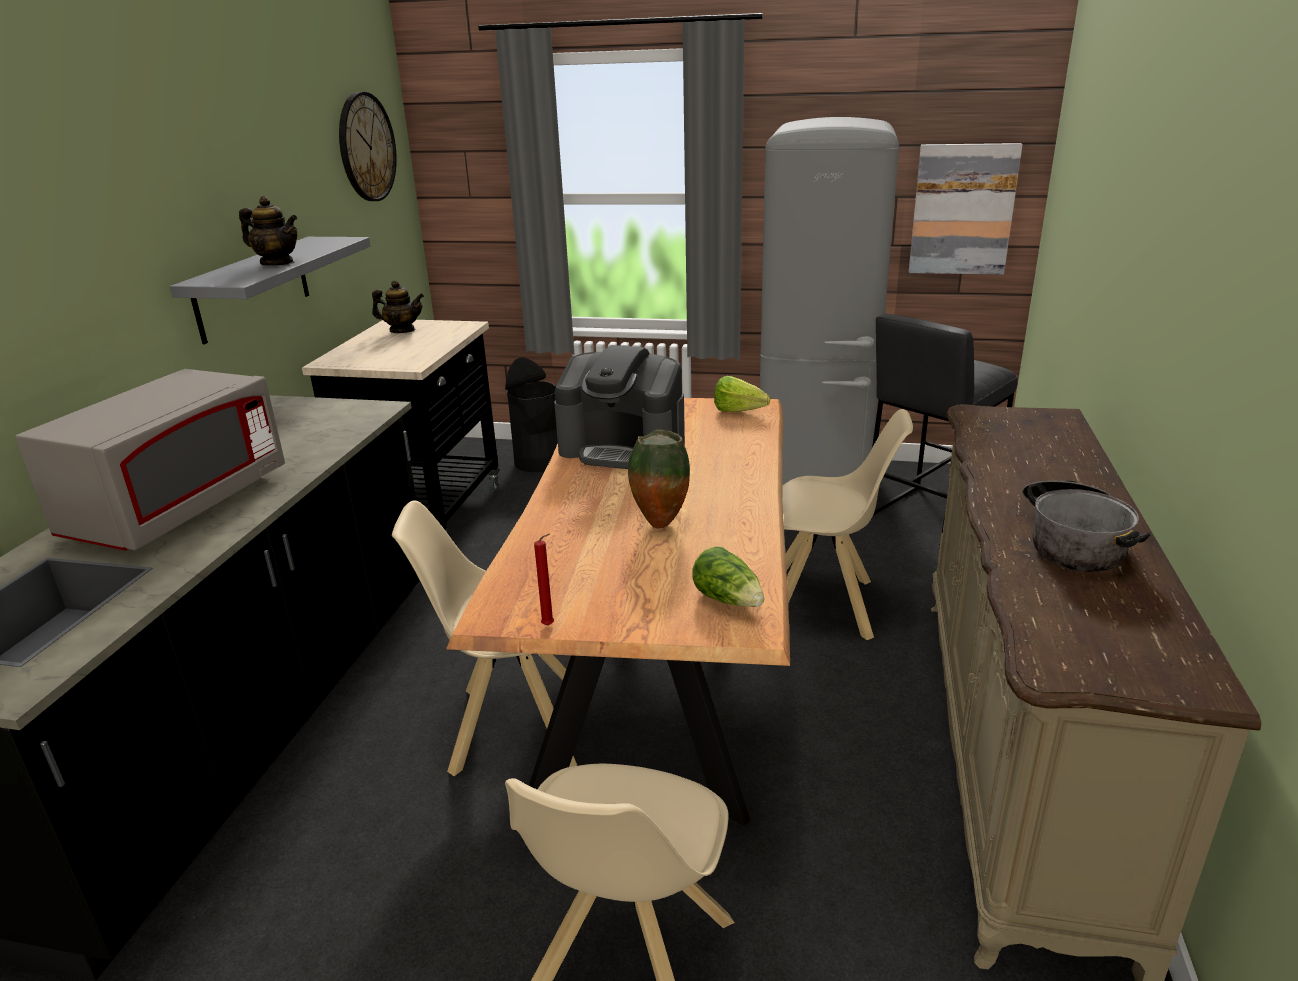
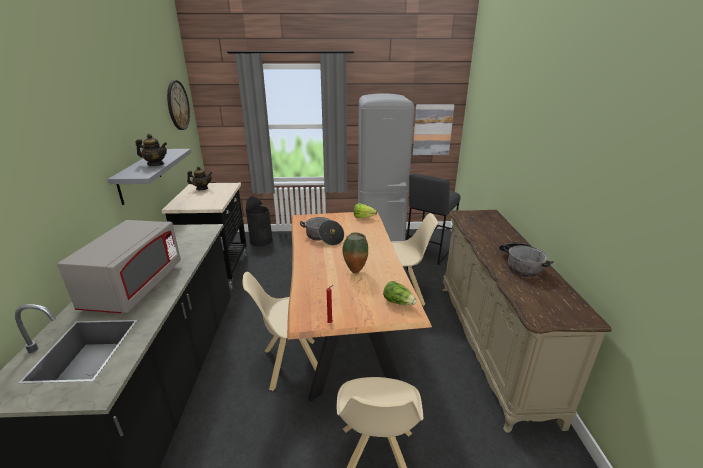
camera: 15 degrees left, 0 degrees up
(623, 447) = (323, 237): coffee machine -> cooking pot

